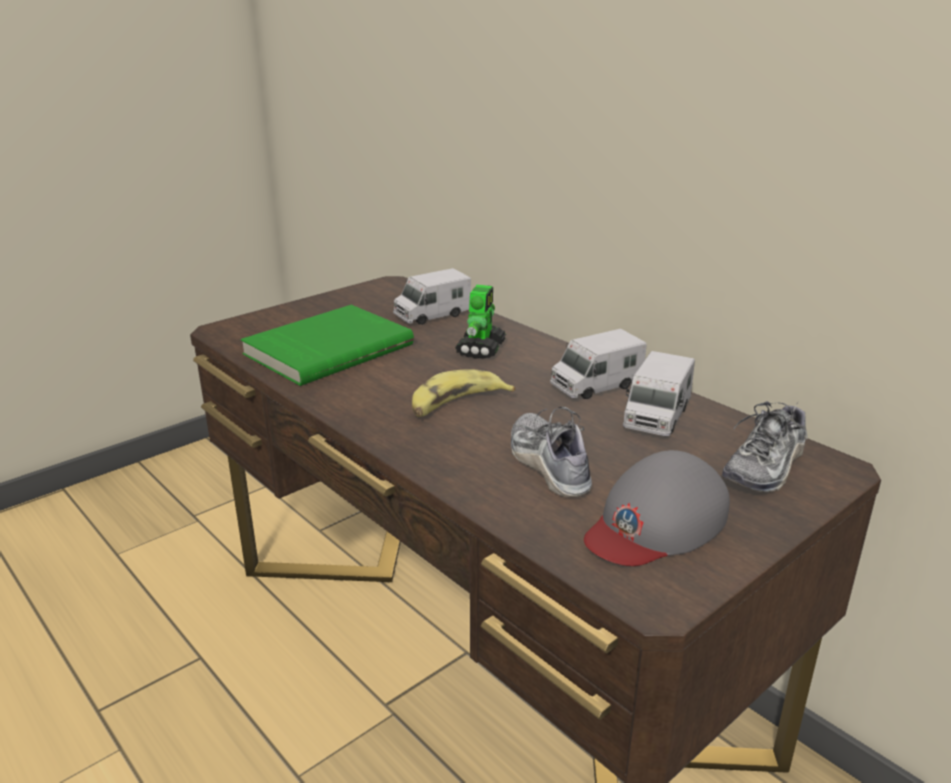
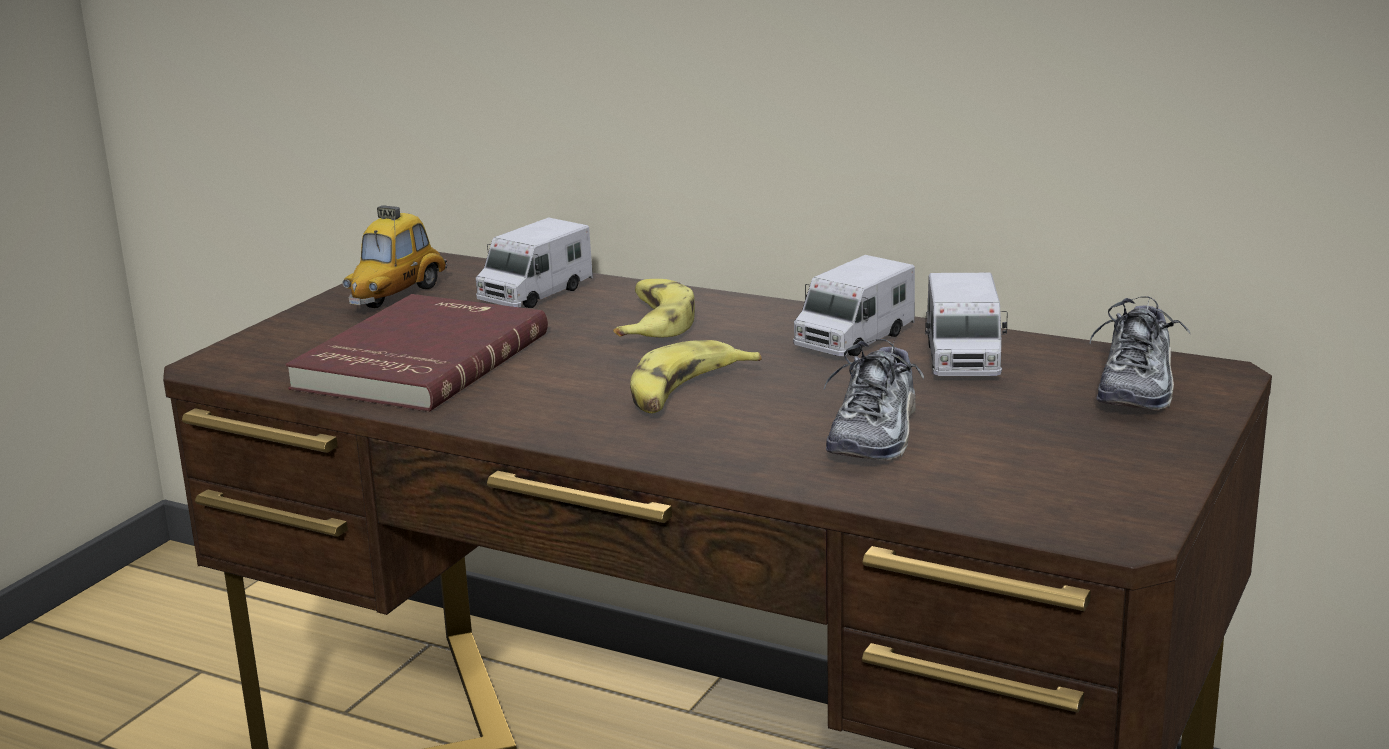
camera: 20 degrees left, 5 degrees down
(327, 348) = (418, 360): green book -> red book
(356, 302) = (396, 295): none -> toy car
(481, 349) = (653, 323): toy robot -> banana
(549, 465) = (875, 434): shoe -> shoe turned 120 degrees counterclockwise
(655, 523) = (1058, 465): grey cap -> none

